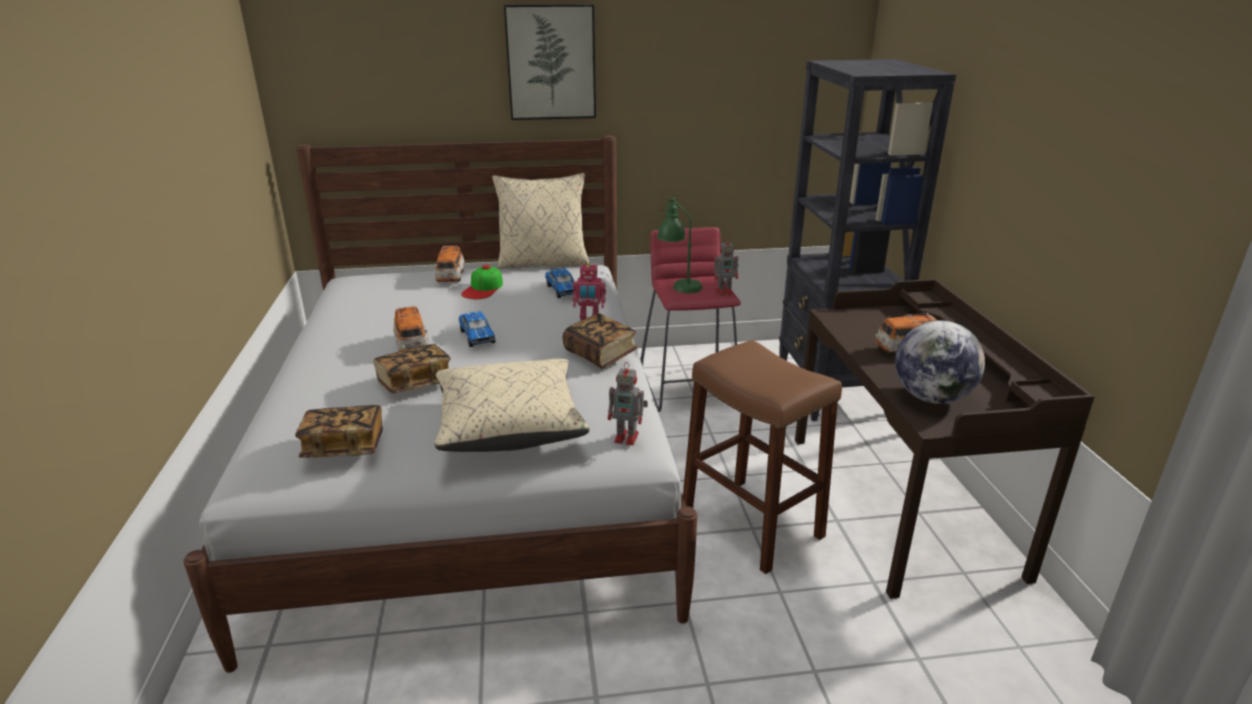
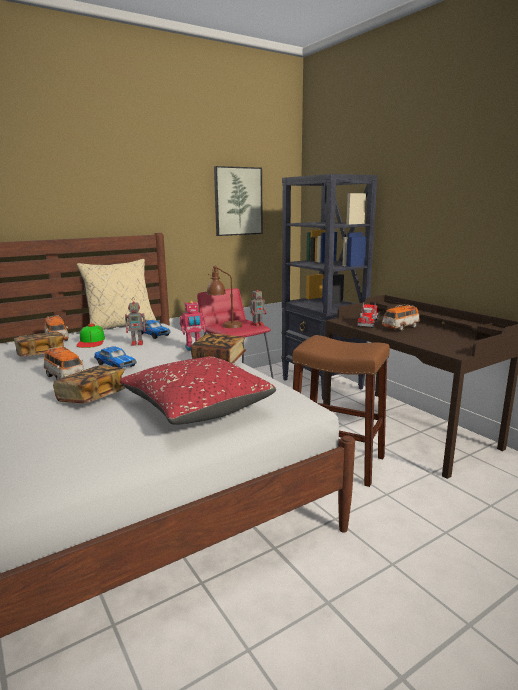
camera: 25 degrees left, 10 degrees down
(344, 447) = (68, 448): book -> book (41, 355)
(510, 425) = (197, 407): beige pillow -> red pillow
(551, 62) = (113, 182): picture -> picture (238, 201)
(628, 437) = (289, 396): toy robot -> toy robot (138, 343)
(678, 284) = (224, 325): green table lamp -> brown table lamp
(870, 327) = (368, 322): none -> toy truck
(931, 397) = (440, 343): globe -> none

